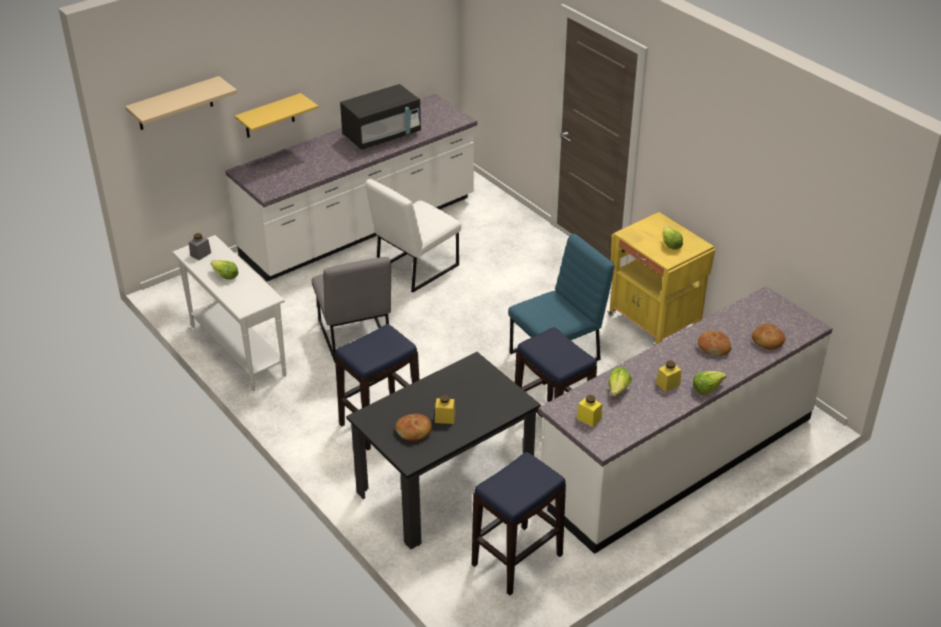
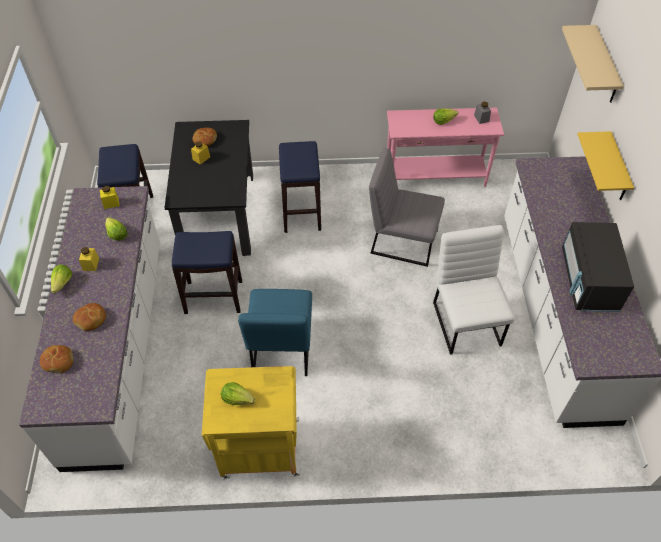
camera: 125 degrees right, 15 degrees up
(236, 350) = (436, 177): white console table -> pink console table

